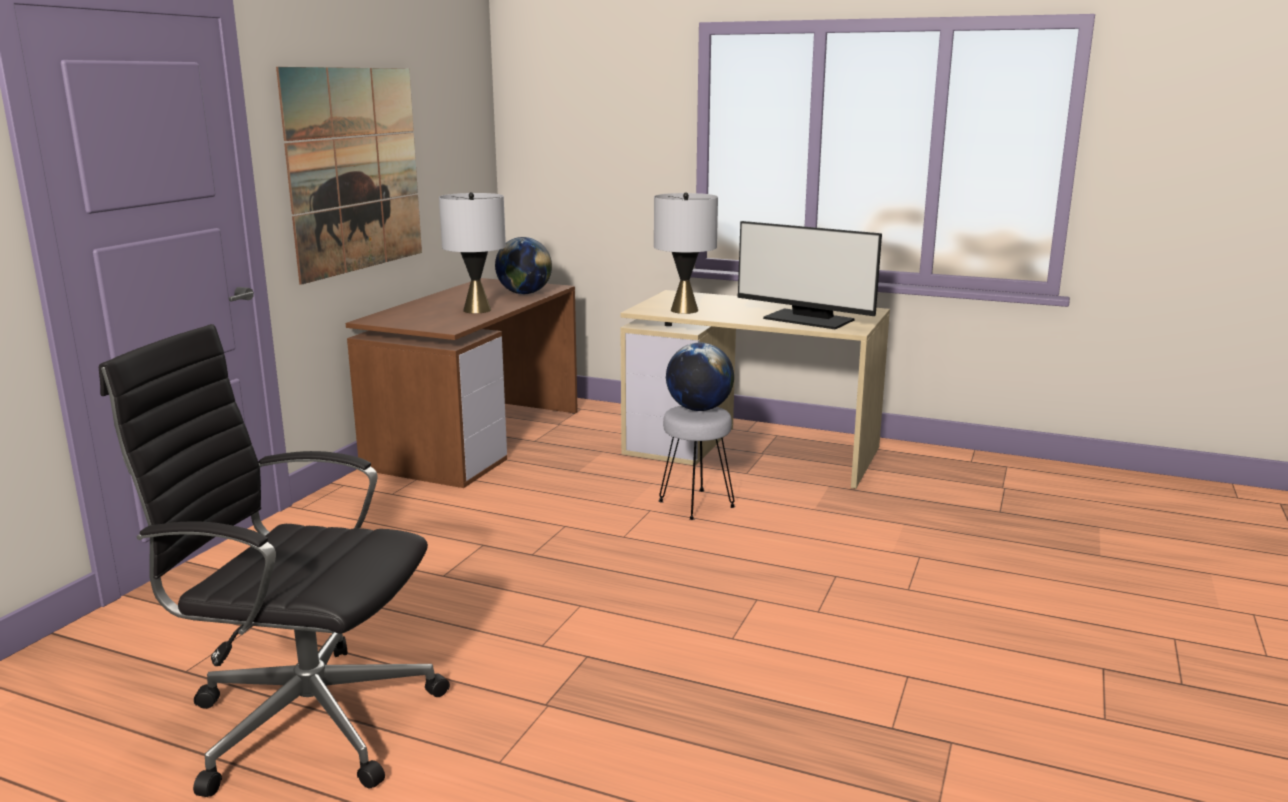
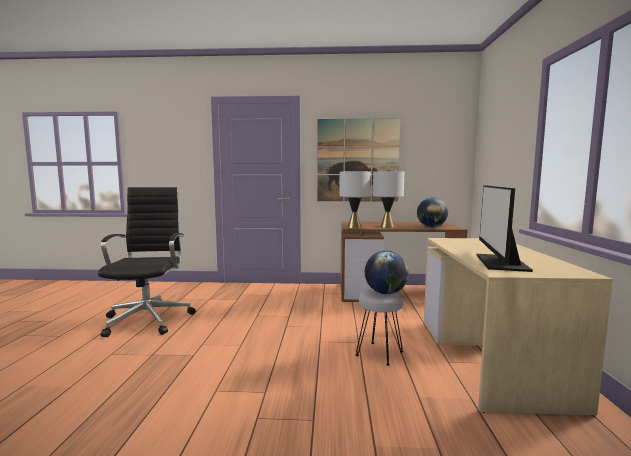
camera: 70 degrees right, 10 degrees down
(684, 310) = (457, 243): grey table lamp -> grey table lamp (354, 227)

